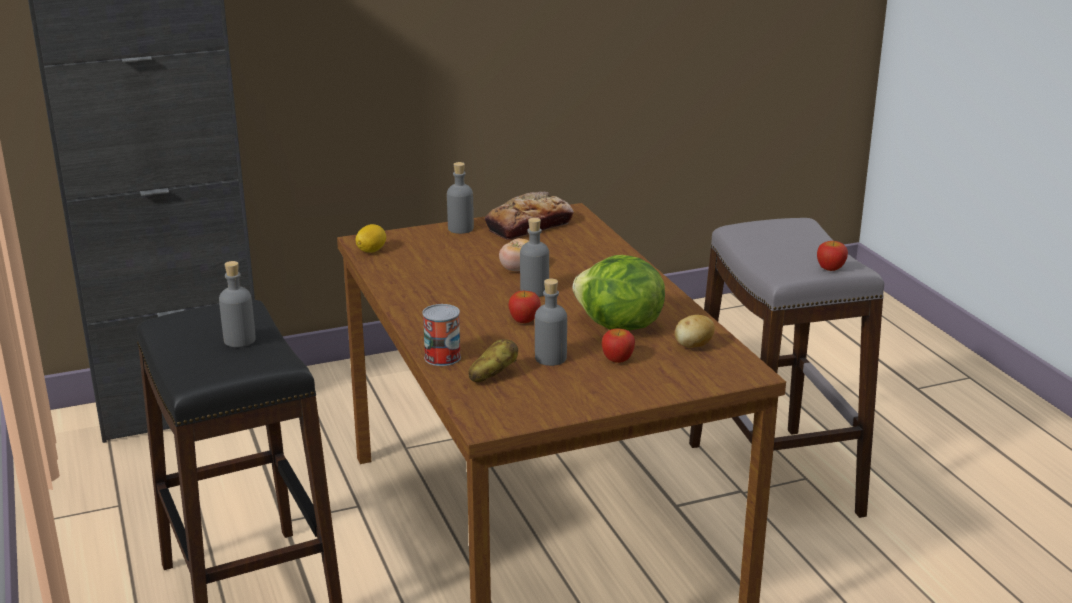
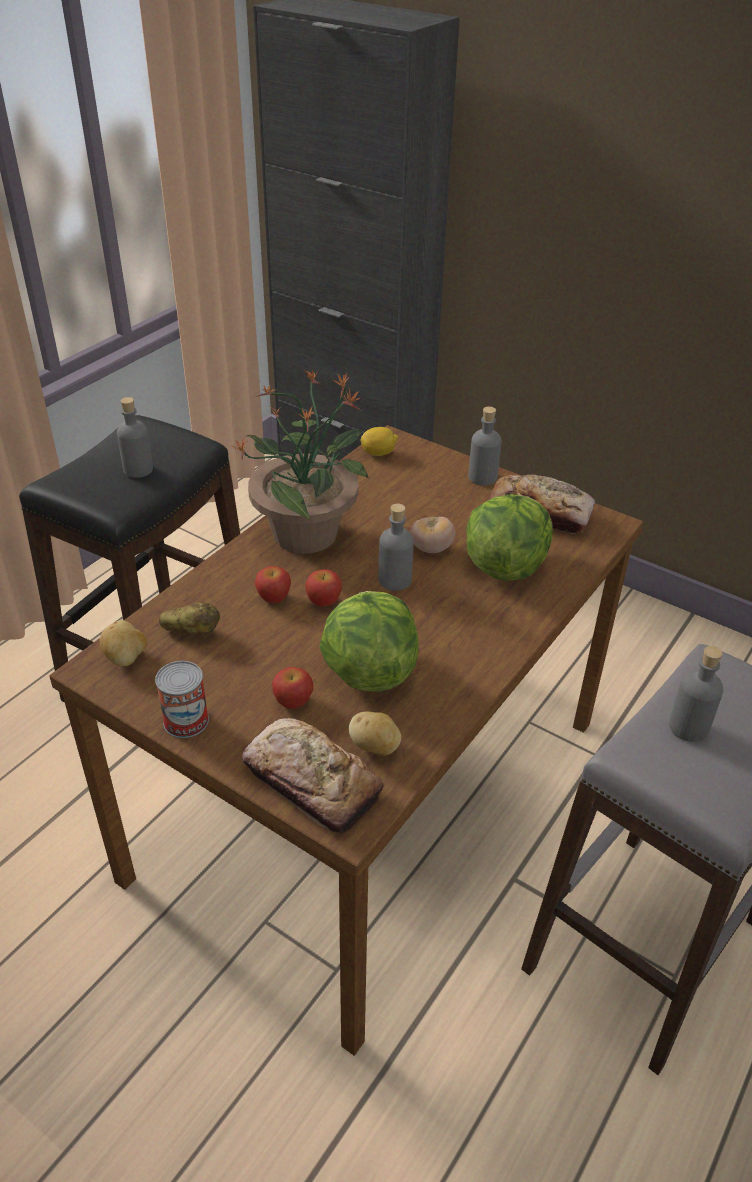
camera: 55 degrees right, 15 degrees up
(434, 303) = (307, 533): none -> potted plant
(442, 357) = (203, 586): can -> can (186, 721)
(490, 407) = (126, 658): none -> potato
(550, 358) = (257, 653): grey bottle -> grey bottle (688, 727)
(569, 254) = (505, 565): none -> lettuce
(702, 374) = (311, 783): none -> bread
(830, 268) = (692, 791): apple -> apple (274, 598)

